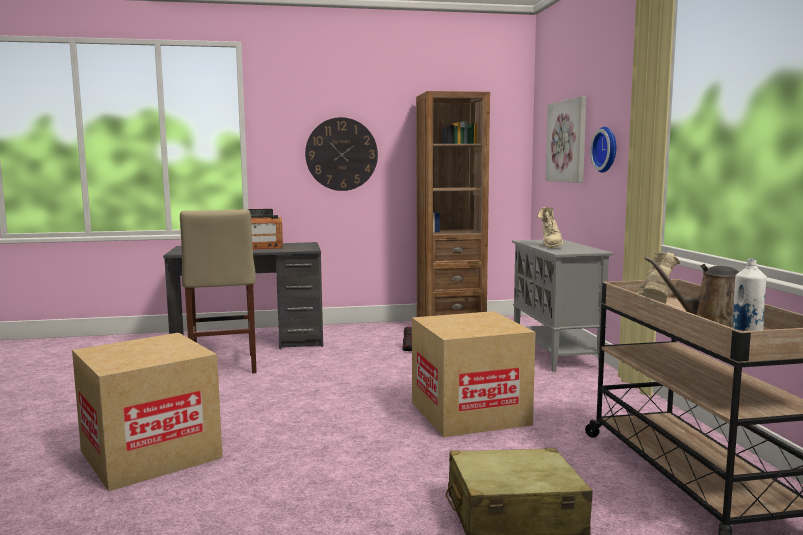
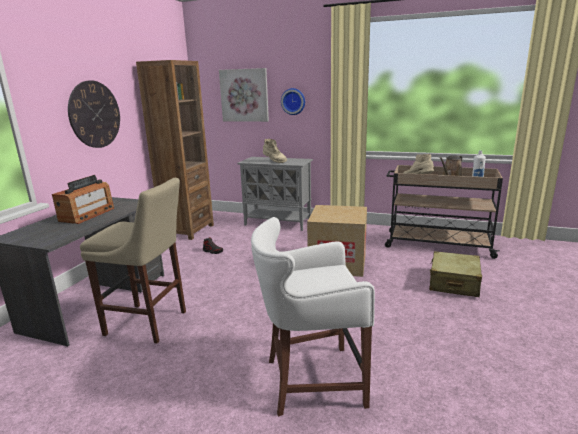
camera: 60 degrees left, 10 degrees up
(150, 454) = (311, 380): cardboard box -> white stool

